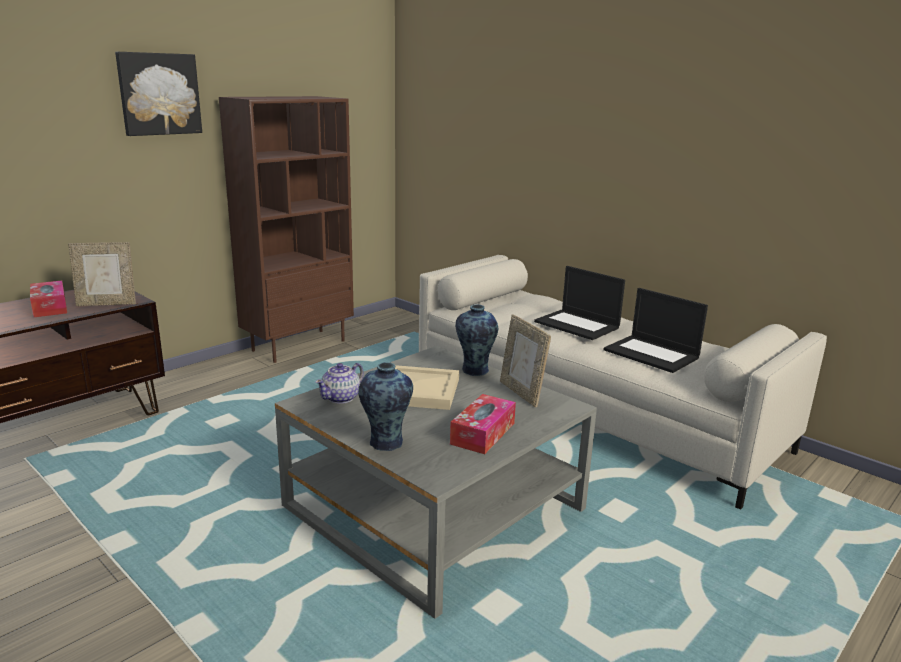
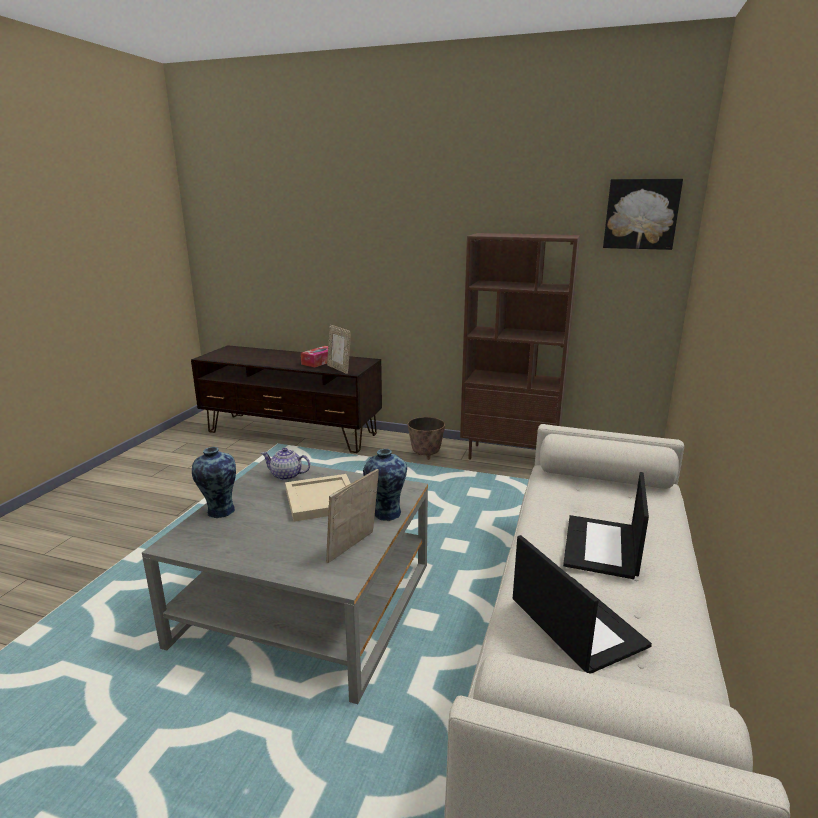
camera: 65 degrees right, 0 degrees up
(159, 94) = (431, 229): picture -> picture (641, 214)
(231, 378) = (425, 455): none -> planter
(483, 433) = (256, 547): tissue box -> none
(652, 354) = (575, 622): laptop -> laptop turned 135 degrees clockwise

